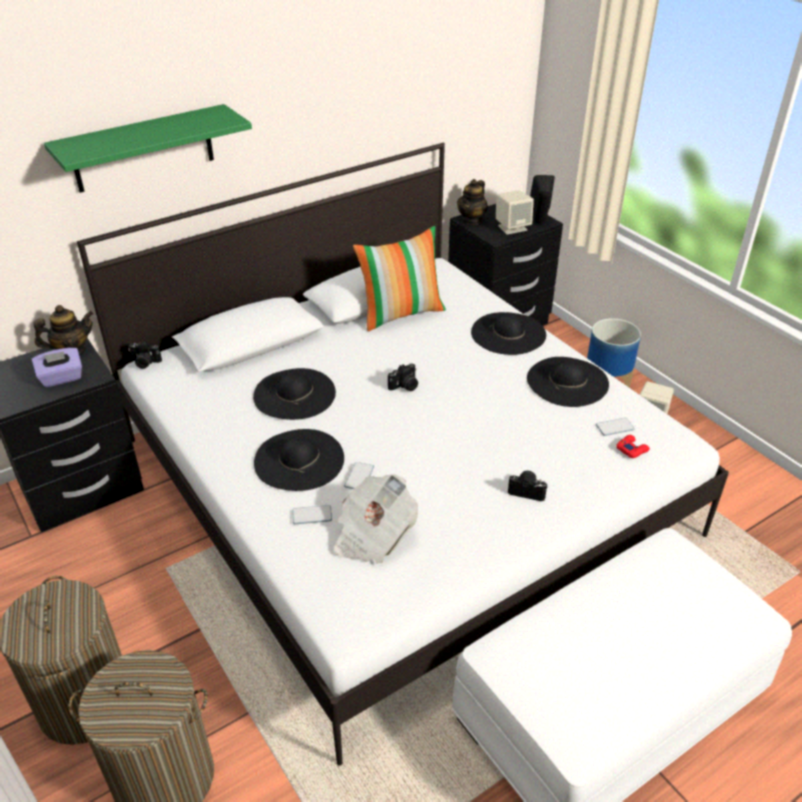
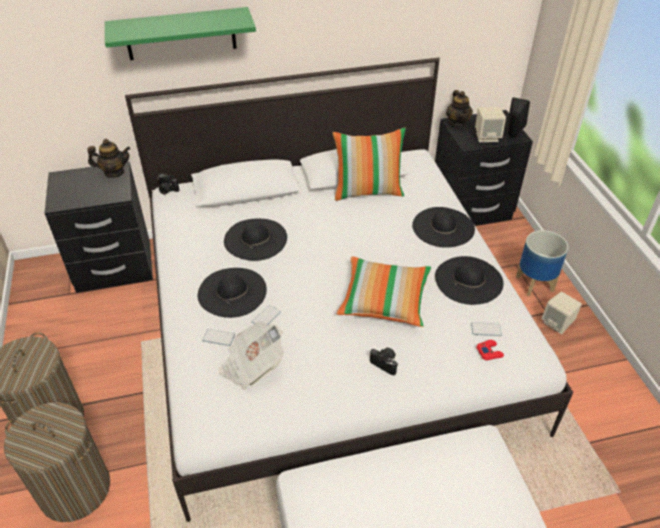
camera: 20 degrees right, 5 degrees up
(62, 378) = (98, 191): purple tissue box -> none
(404, 386) = (338, 253): camera -> none
(472, 219) = (457, 123): teapot -> teapot turned 60 degrees counterclockwise
(487, 424) = (384, 300): none -> pillow

